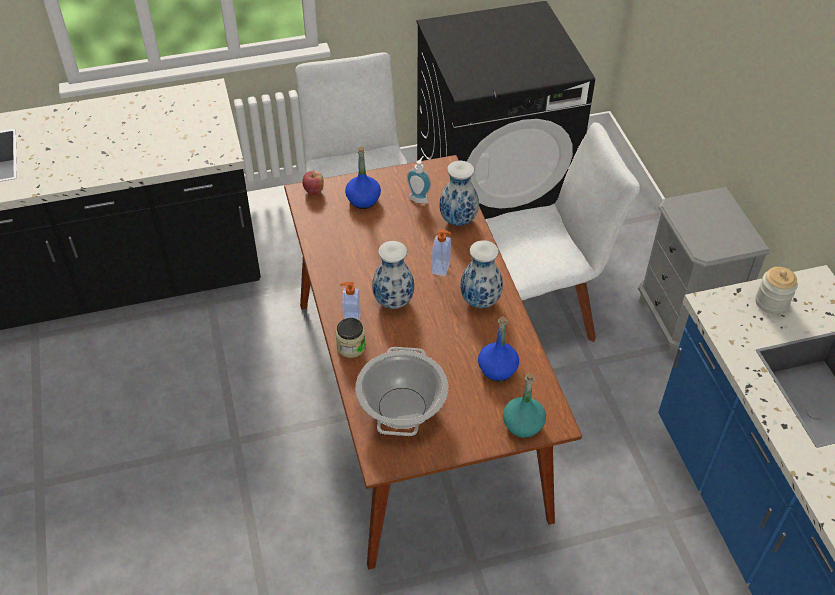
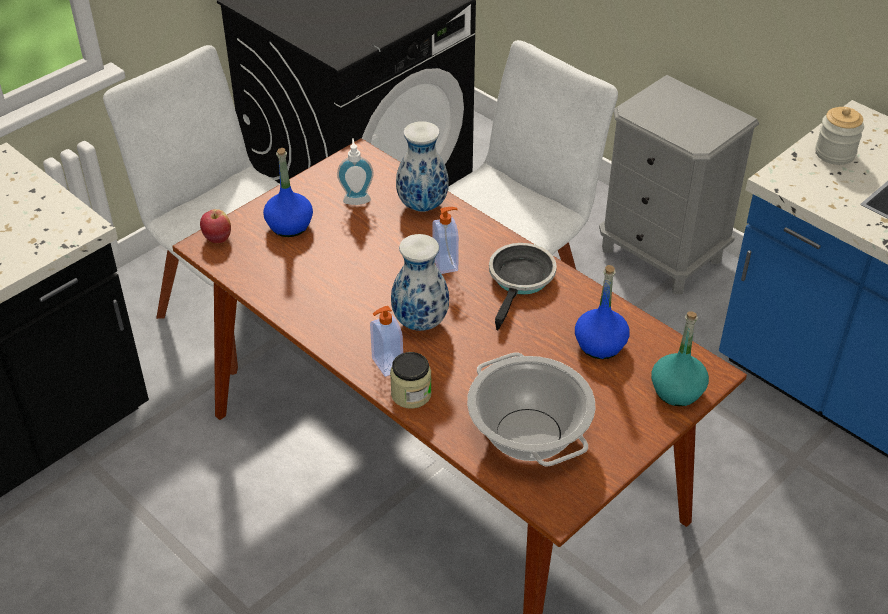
camera: 30 degrees left, 5 degrees down
(481, 301) = (520, 281): vase -> frying pan

